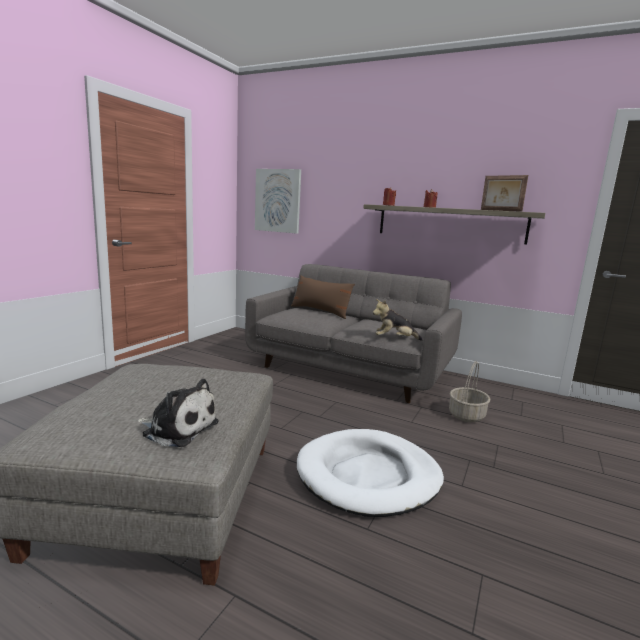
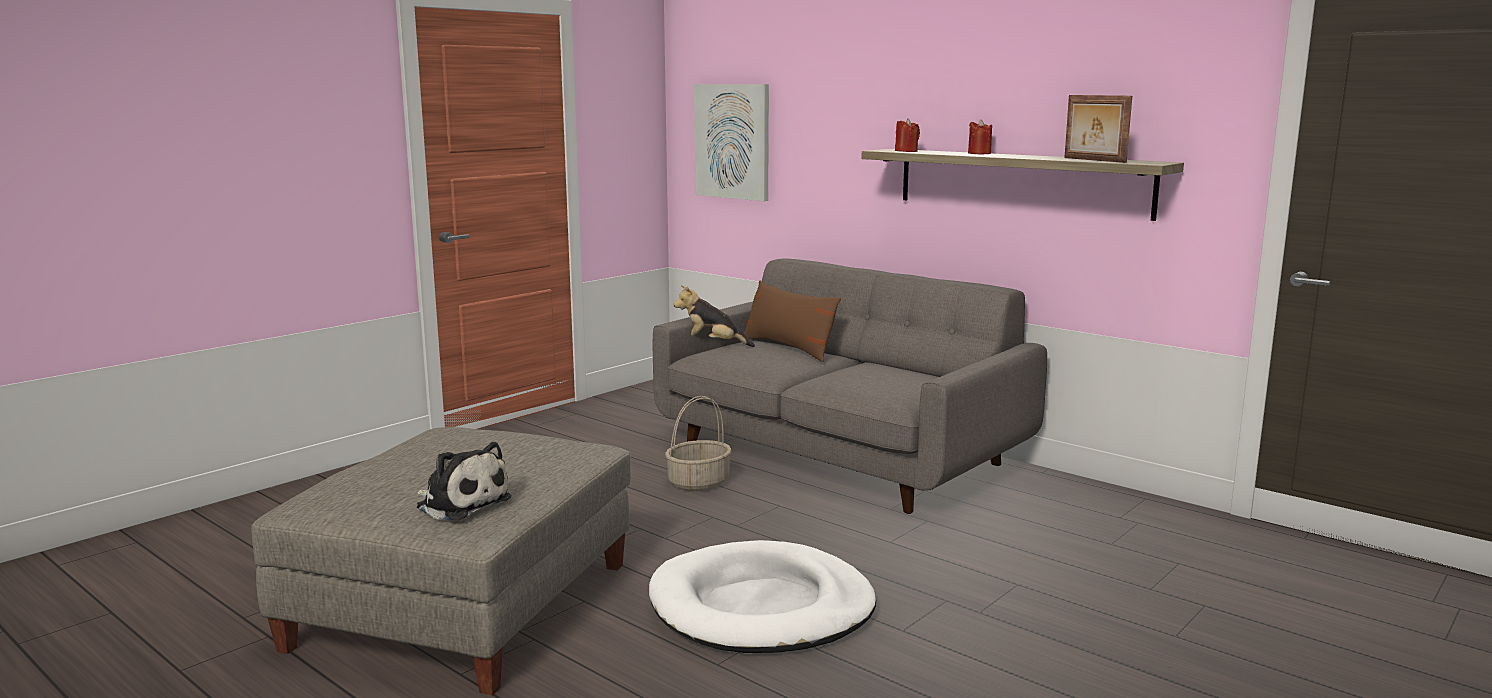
camera: 15 degrees right, 0 degrees up
(394, 339) = (881, 399): plush toy -> plush toy (712, 345)
(466, 415) = (1001, 538): basket -> basket (699, 482)

